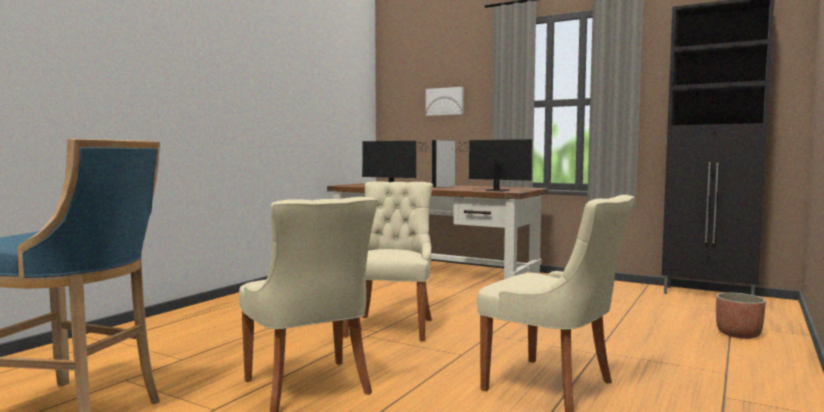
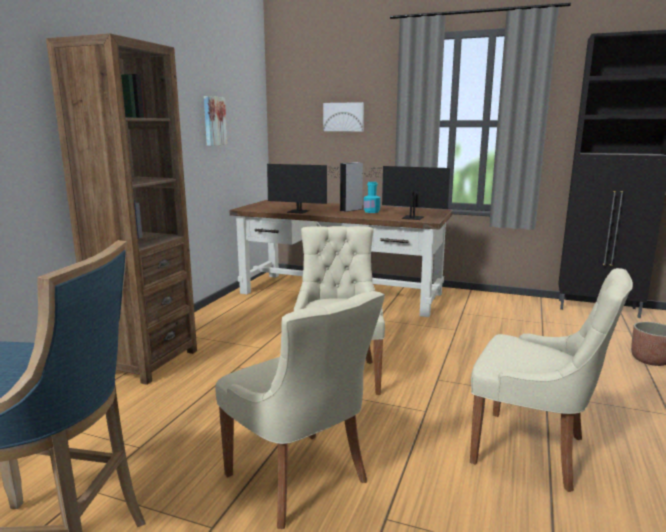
camera: 10 degrees left, 10 degrees up
(220, 308) = (146, 361): none -> brown bookcase
(315, 102) = (214, 121): none -> picture
(462, 187) = (371, 212): none -> turquoise bottle

